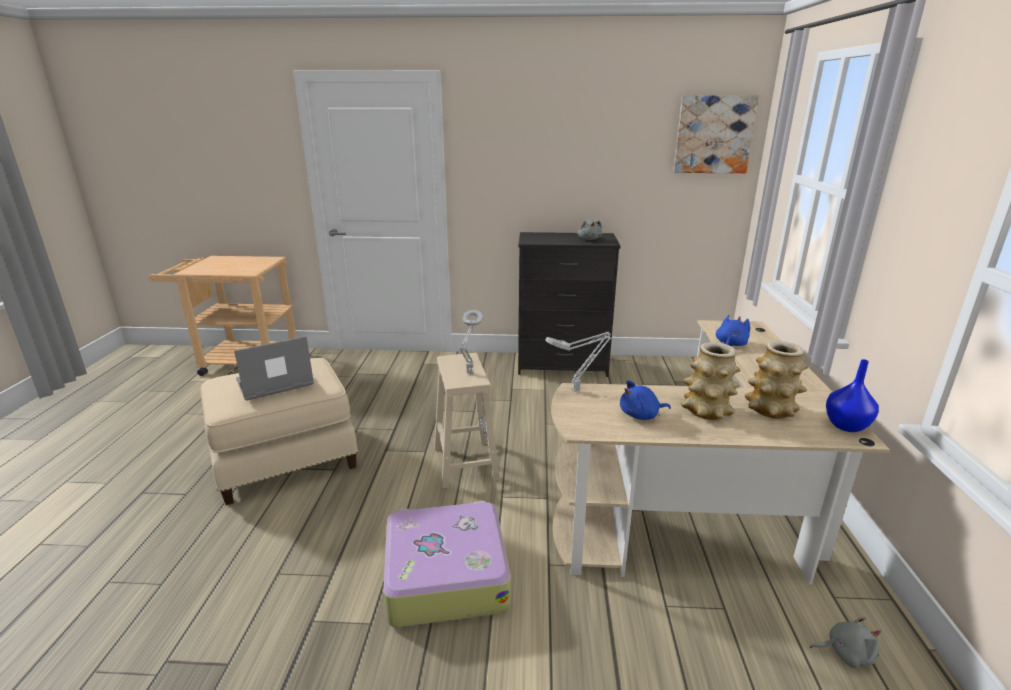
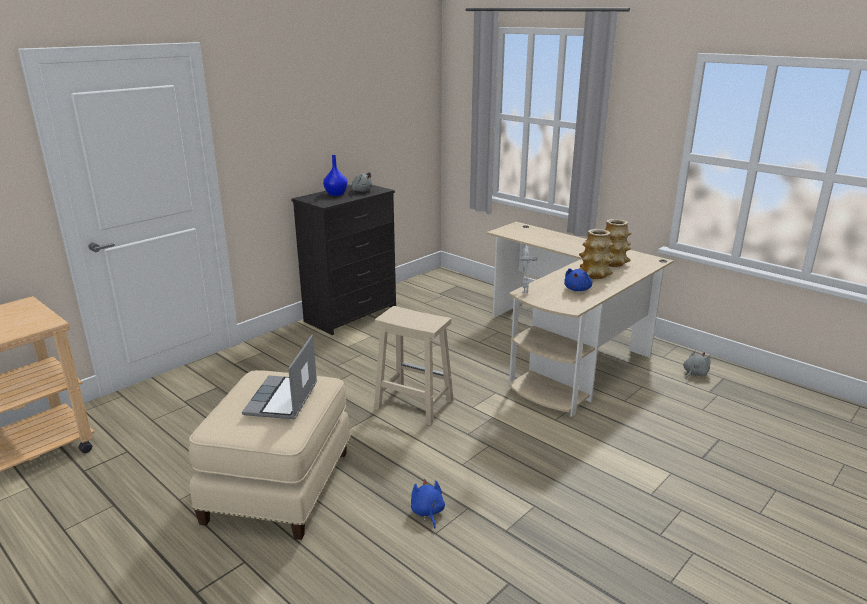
camera: 50 degrees left, 0 degrees up
(445, 574) = (522, 459): suitcase -> none
(469, 374) = (424, 318): grey table lamp -> none
(713, 134) = (414, 87): picture -> none
(730, 344) = (531, 239): blue plush toy -> blue plush toy (427, 512)
(845, 425) = (646, 257): blue vase -> blue vase (335, 194)

